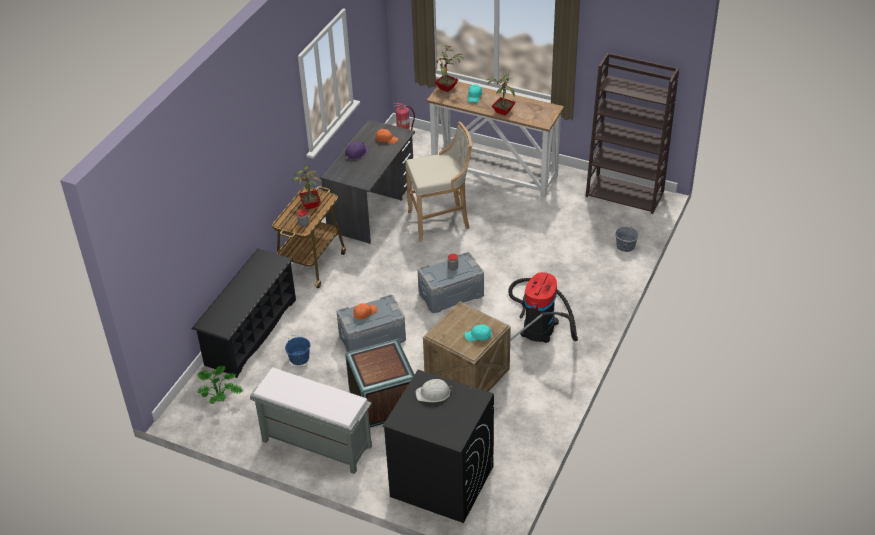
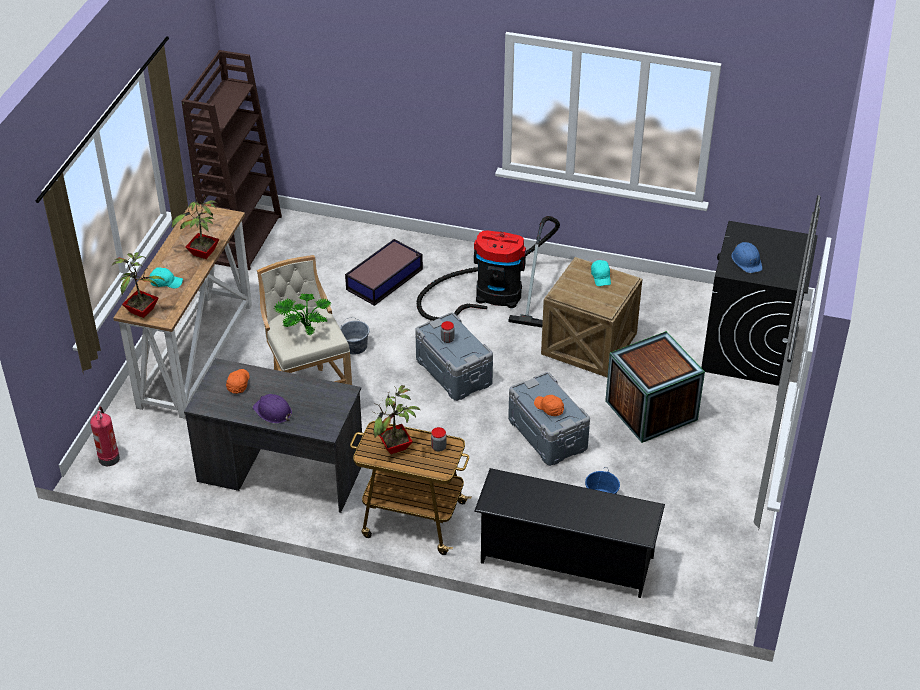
camera: 100 degrees left, 0 degrees up
(221, 397) = (691, 566): potted plant -> potted plant (303, 329)
(315, 444) = (735, 459): grey bench -> none
(433, 393) = (747, 261): white hard hat -> blue hard hat
(567, 266) = (385, 279): none -> storage box
(625, 246) = (343, 235): grey bucket -> grey bucket (355, 346)

